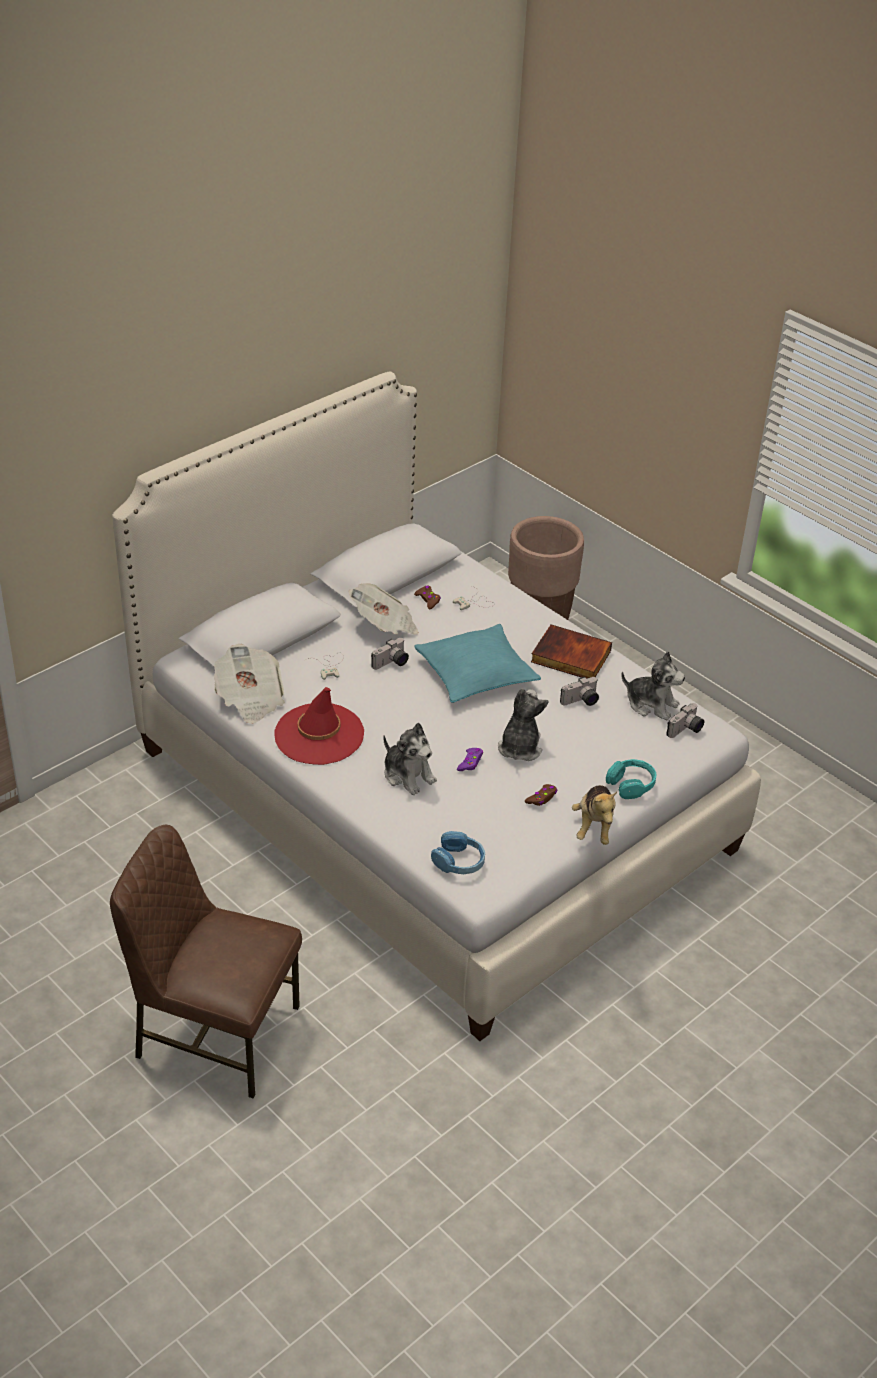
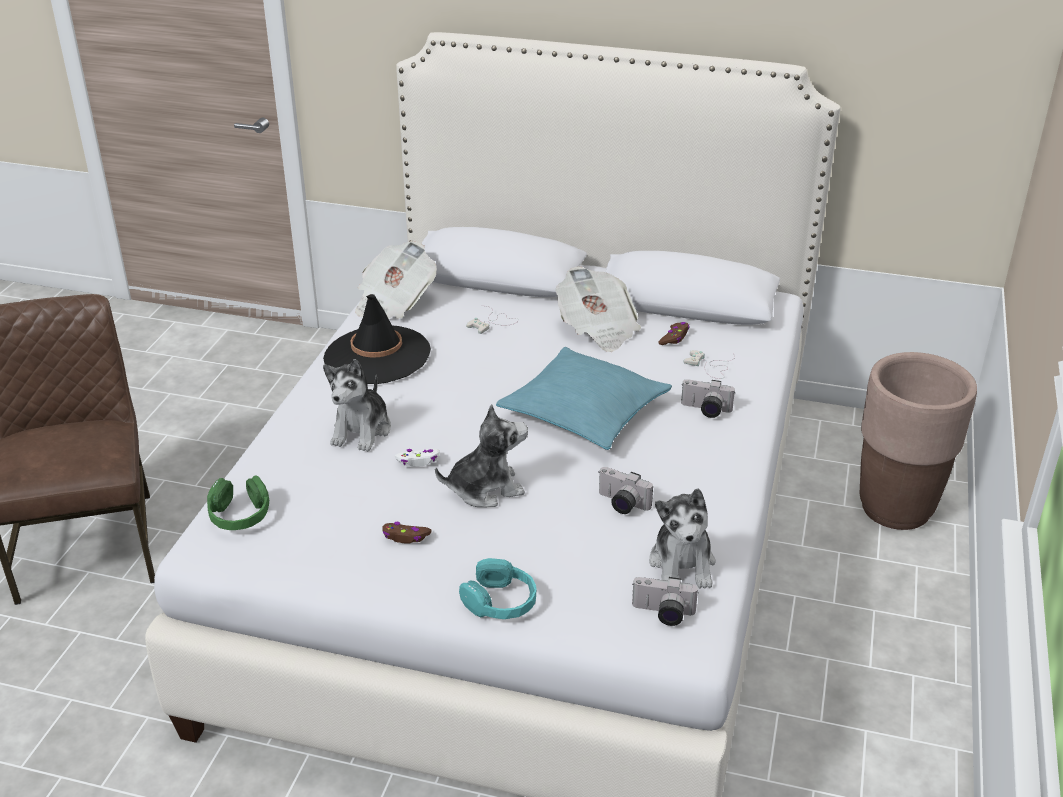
camera: 60 degrees right, 5 degrees down
(319, 734) = (377, 356): red hat -> black hat
(391, 663) = (538, 355): camera -> camera (705, 410)
(459, 862) = (240, 515): blue headphones -> green headphones
(470, 762) = (418, 461): purple game controller -> white game controller
(570, 657) = (696, 465): book -> none
(594, 826) = (391, 599): plush toy -> none

